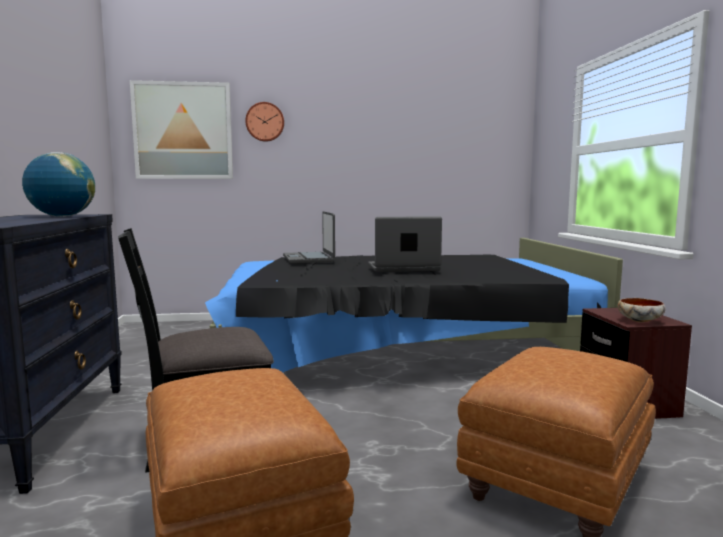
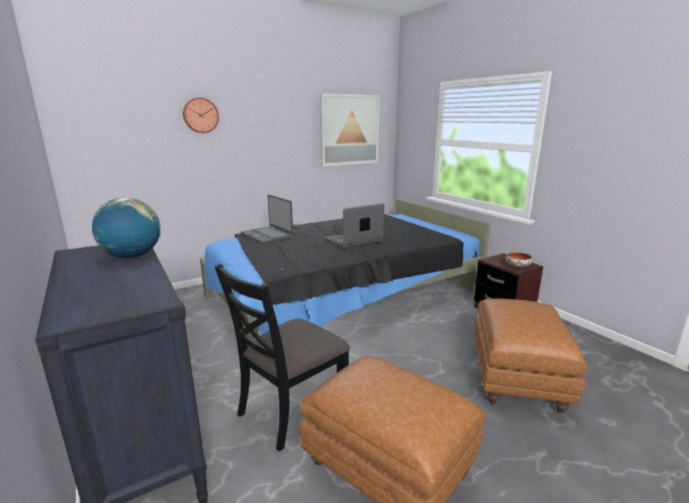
camera: 25 degrees left, 10 degrees up
(183, 131) = (122, 125): picture -> picture (349, 130)

